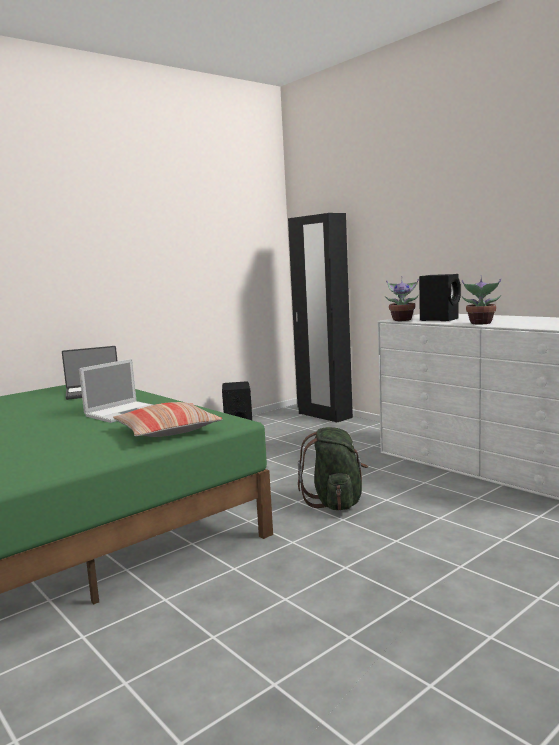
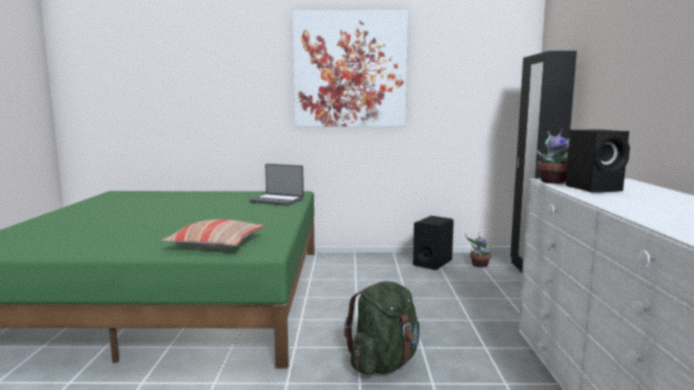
camera: 40 degrees right, 0 degrees up
(122, 232) = (350, 70): none -> picture
(124, 412) = (244, 221): laptop -> none
(480, 323) = (614, 203): potted plant -> potted plant (479, 265)

